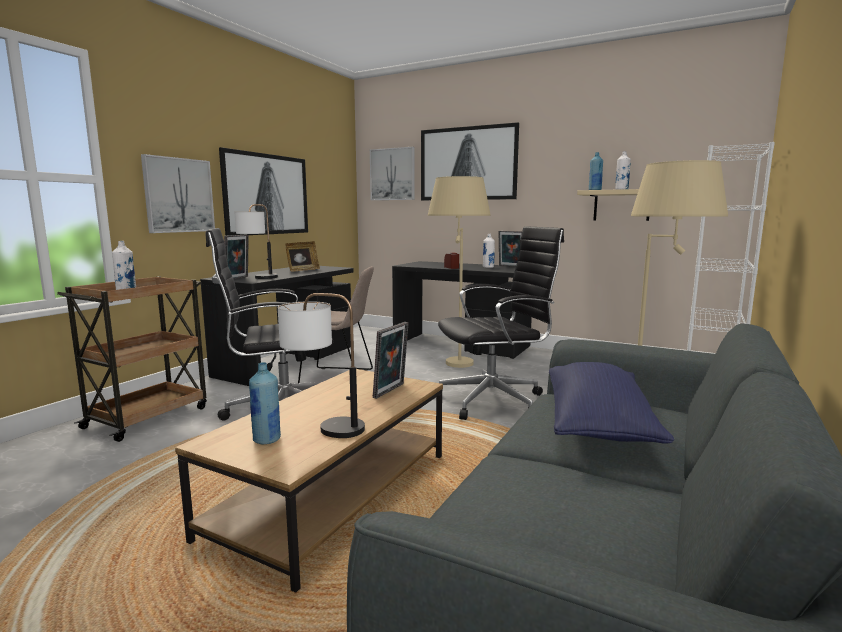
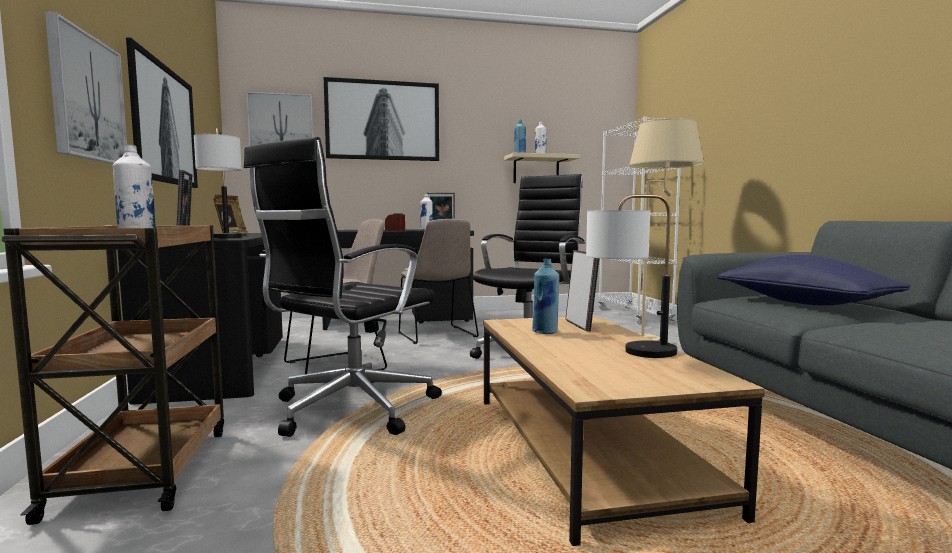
camera: 40 degrees left, 5 degrees down
(267, 439) = (628, 372): blue bottle -> blue bottle (545, 332)
(456, 368) = (437, 336): beige floor lamp -> beige chair

